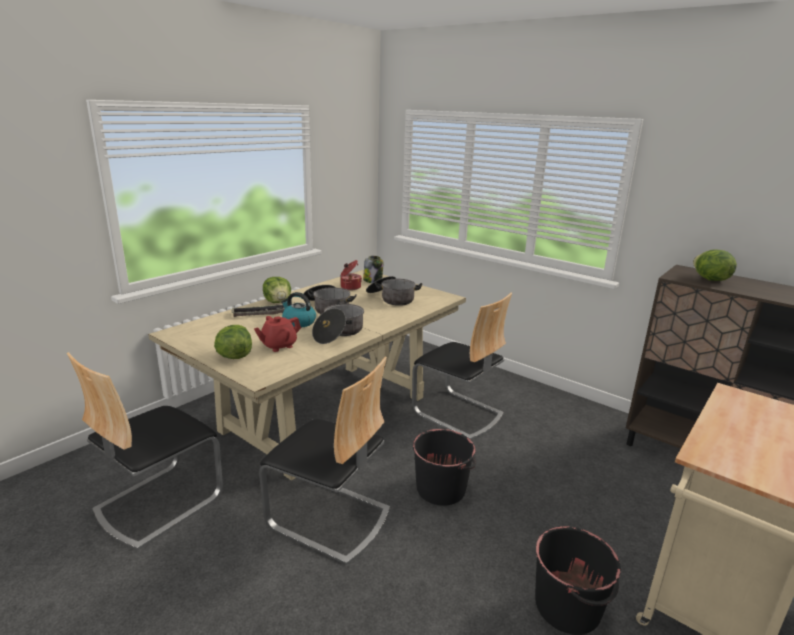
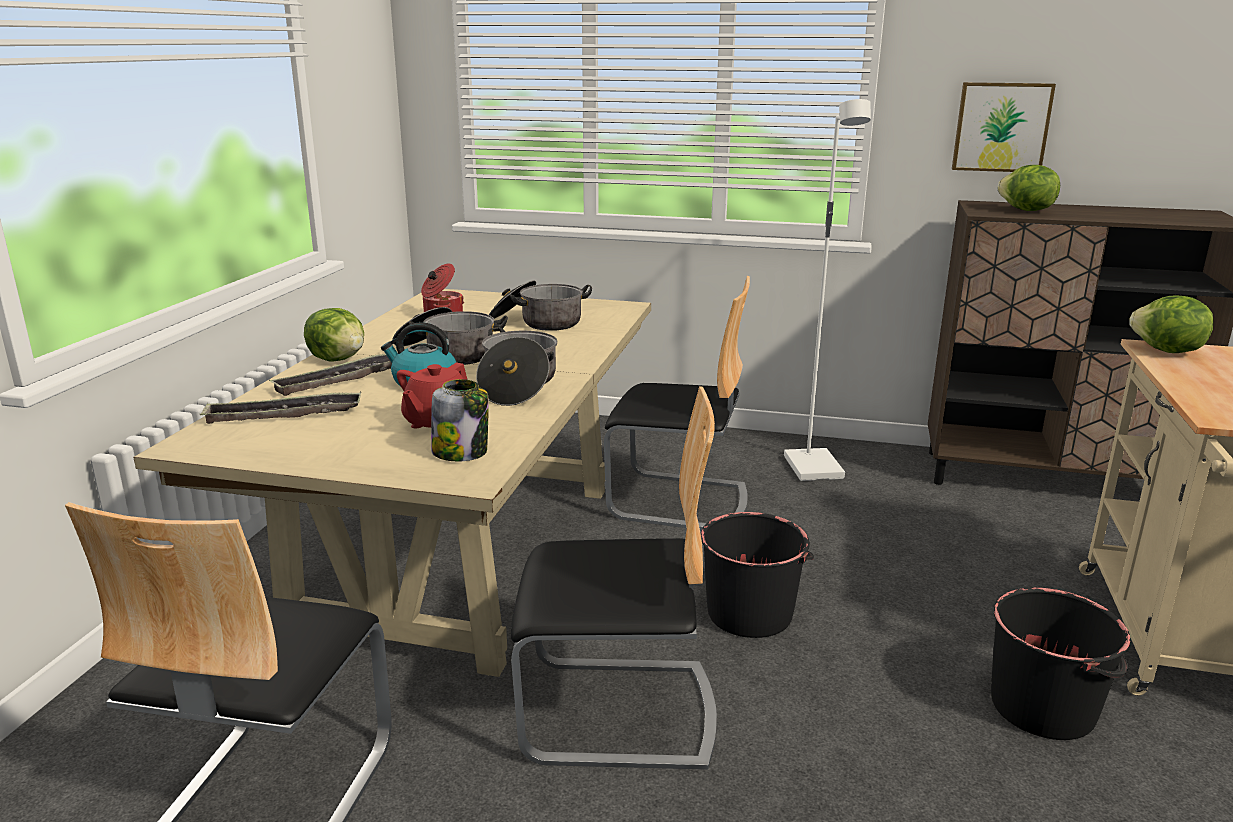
camera: 25 degrees left, 0 degrees up
(223, 326) = (284, 415): none -> tray
(234, 356) = (376, 456): lettuce -> lettuce (1166, 351)
(373, 281) = (469, 302): jar -> jar (461, 452)
(555, 414) = (815, 468): none -> white floor lamp
(712, 220) = (1001, 127): none -> picture

